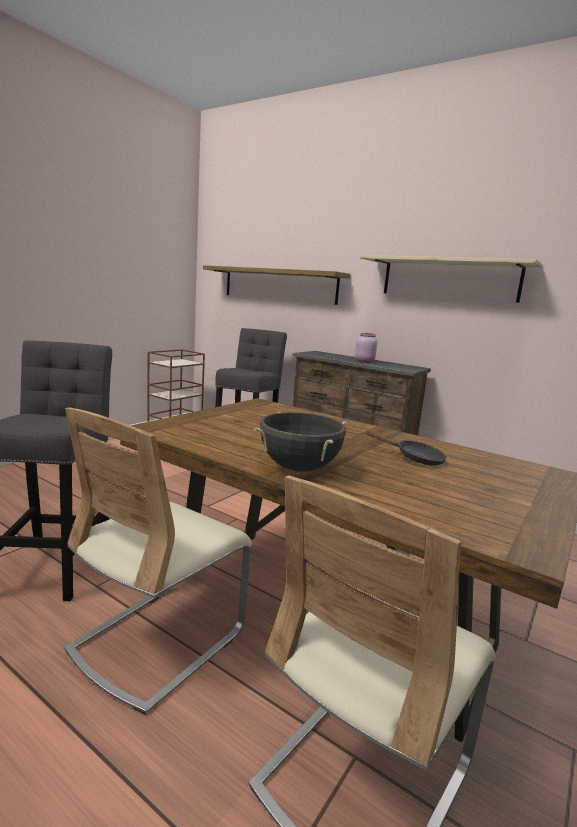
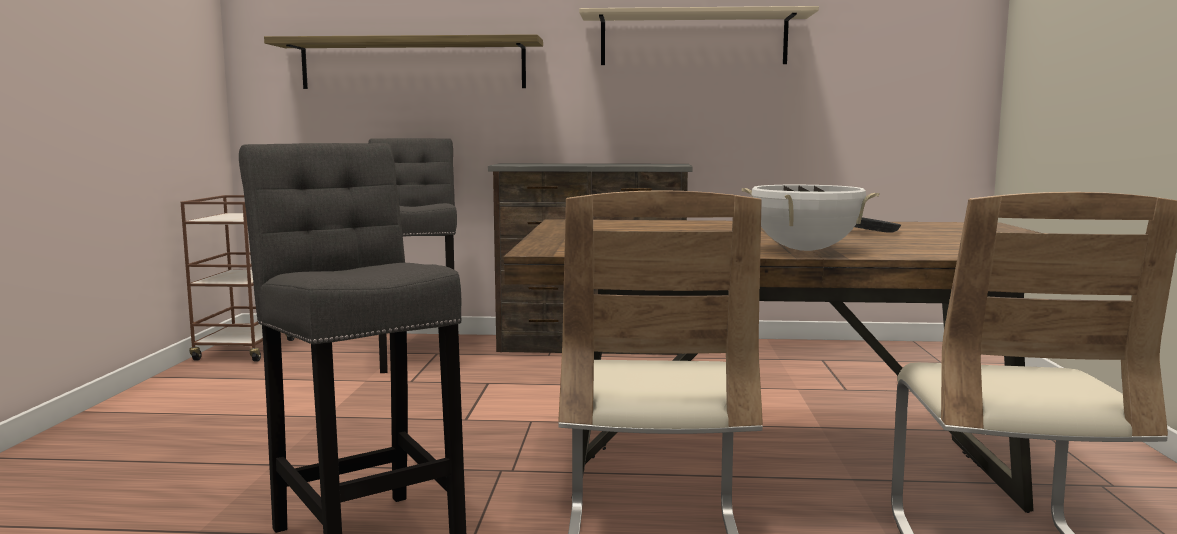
camera: 30 degrees left, 5 degrees down
(299, 468) = (804, 250): black cooking pot -> white cooking pot
(364, 361) = (601, 164): pink jar -> none

